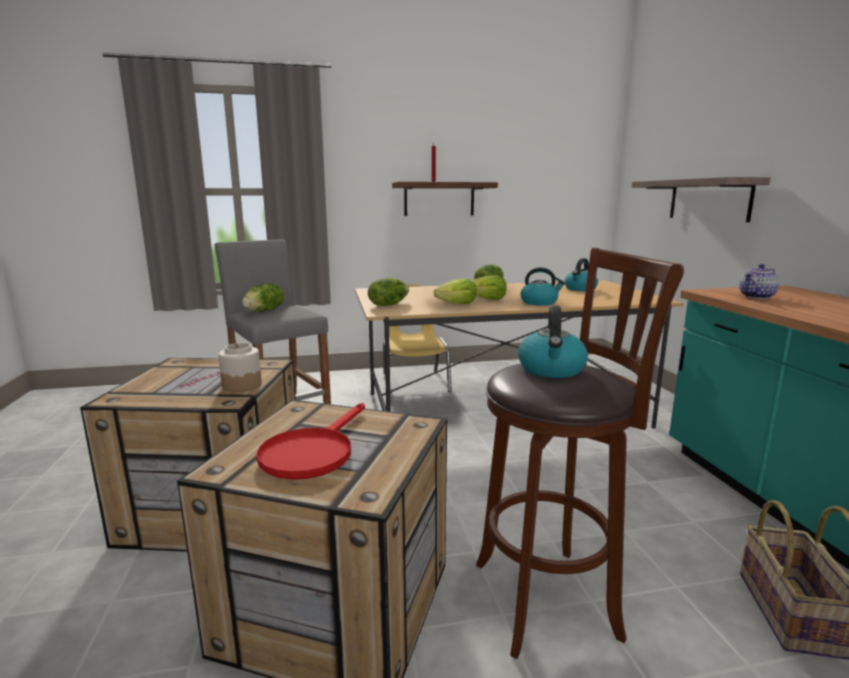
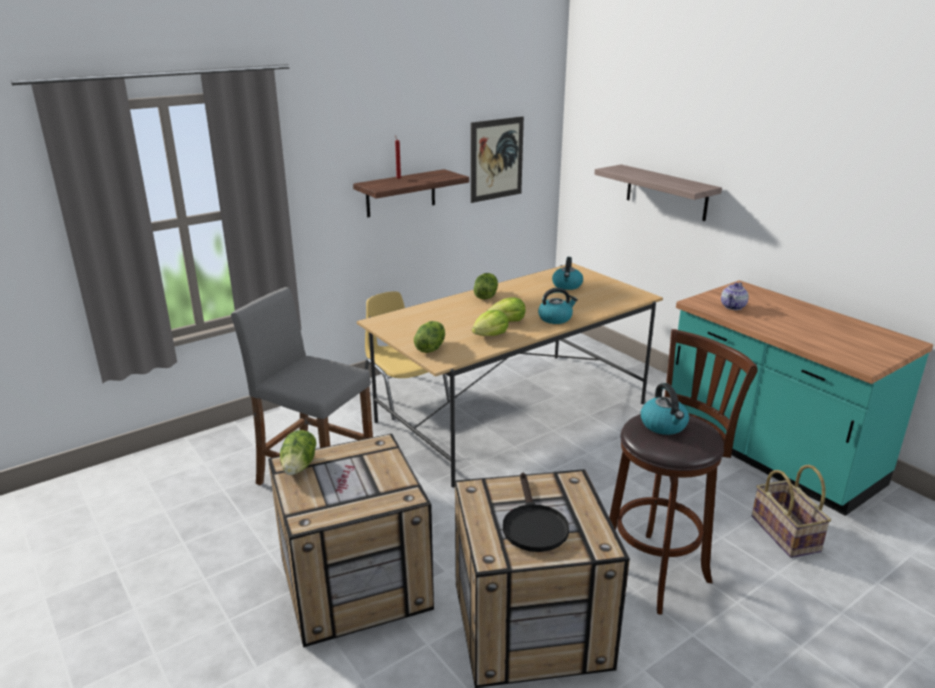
camera: 25 degrees left, 10 degrees up
(241, 385) = (392, 476): jar -> none
(265, 311) = (304, 376): lettuce -> lettuce (299, 466)
(313, 452) = (533, 525): red frying pan -> black frying pan
(542, 182) = (496, 159): none -> picture

